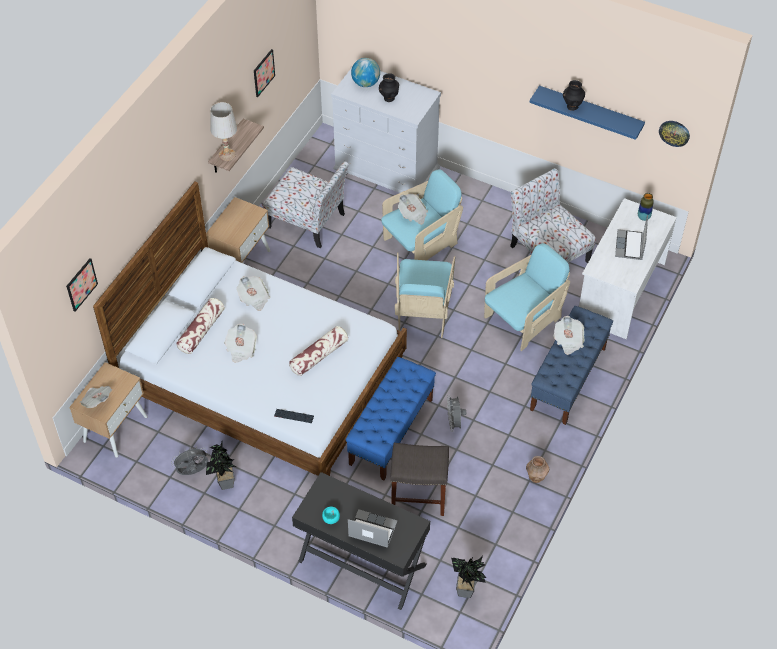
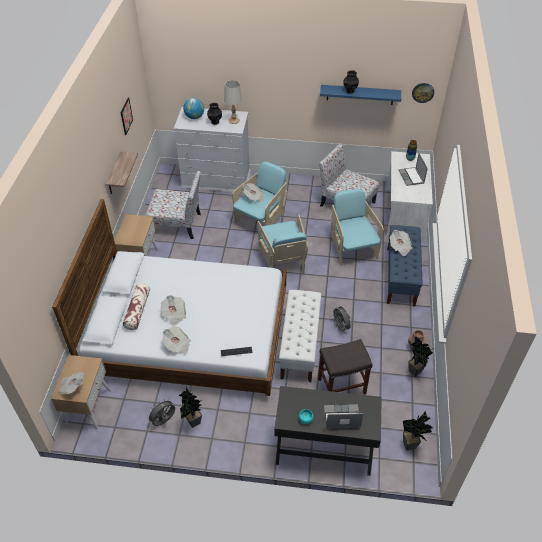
camera: 20 degrees left, 5 degrees down
(81, 284) = (40, 289): picture -> none
(227, 155) = (118, 176): white table lamp -> white table lamp (234, 120)
(254, 298) = (168, 277): newspaper -> newspaper (177, 345)
(319, 355) = (235, 303): pillow -> none
(391, 431) = (299, 346): blue bench -> white bench
(519, 510) = (415, 373): none -> potted plant
(523, 320) = (352, 248): turquoise armchair -> turquoise armchair turned 45 degrees counterclockwise

